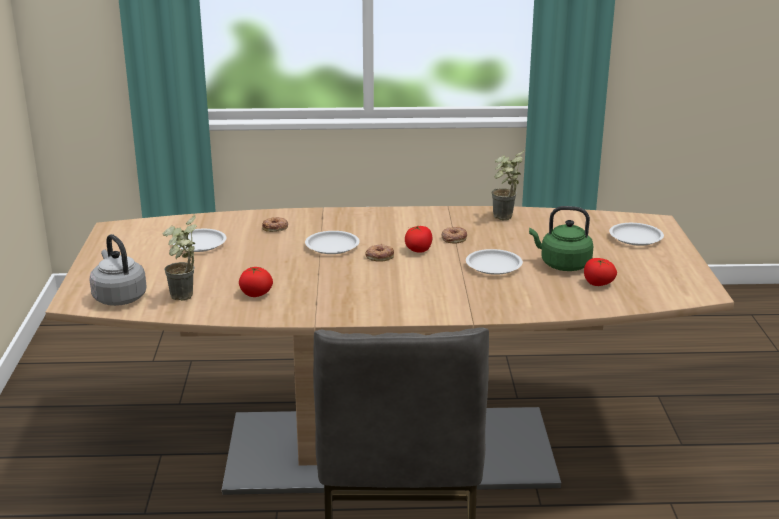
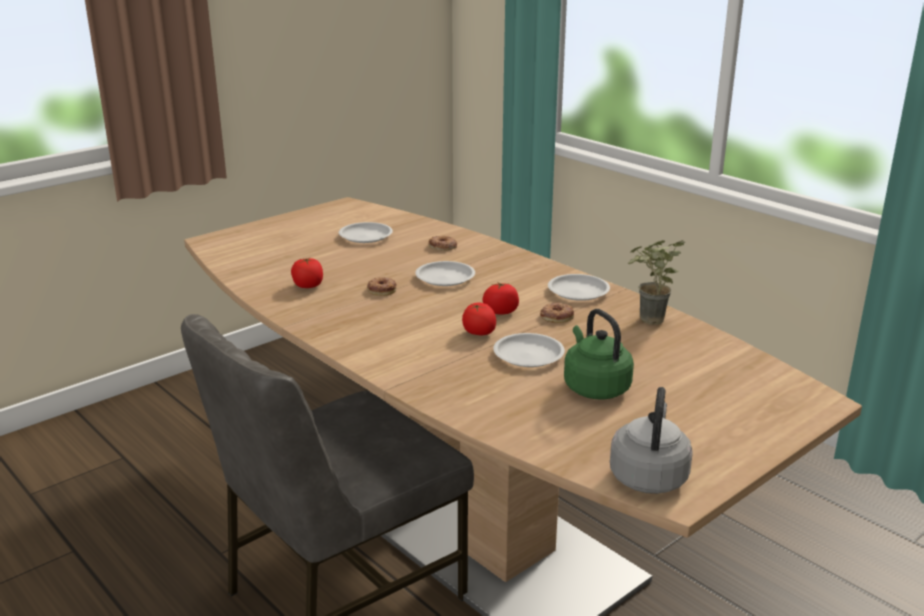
camera: 50 degrees right, 0 degrees up
(118, 297) = (235, 248): grey kettle -> grey kettle (649, 475)
(185, 299) = (263, 268): potted plant -> none
(379, 256) = (459, 301): donut -> donut (382, 290)
(598, 284) = (582, 422): tomato -> tomato (479, 333)
(635, 238) = (746, 403): white plate -> white plate (577, 291)

